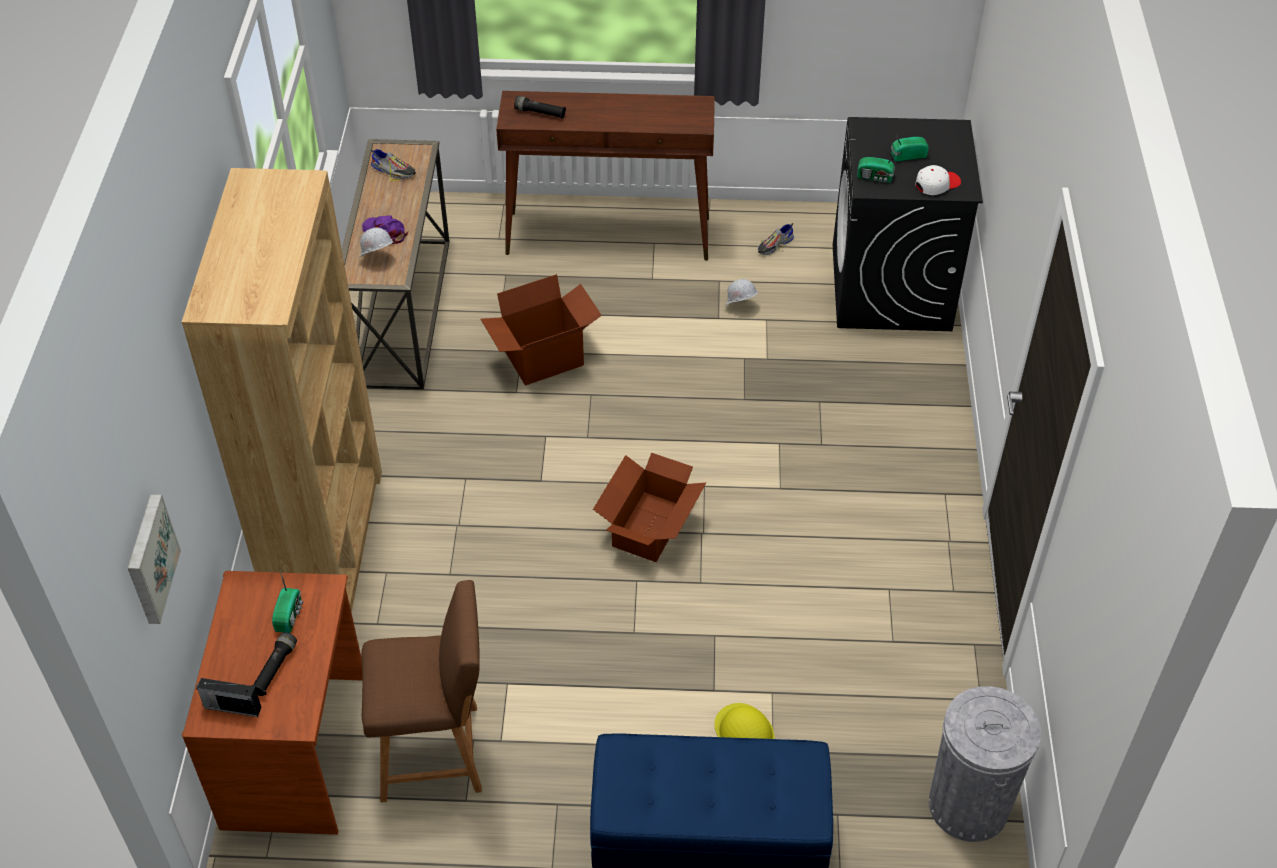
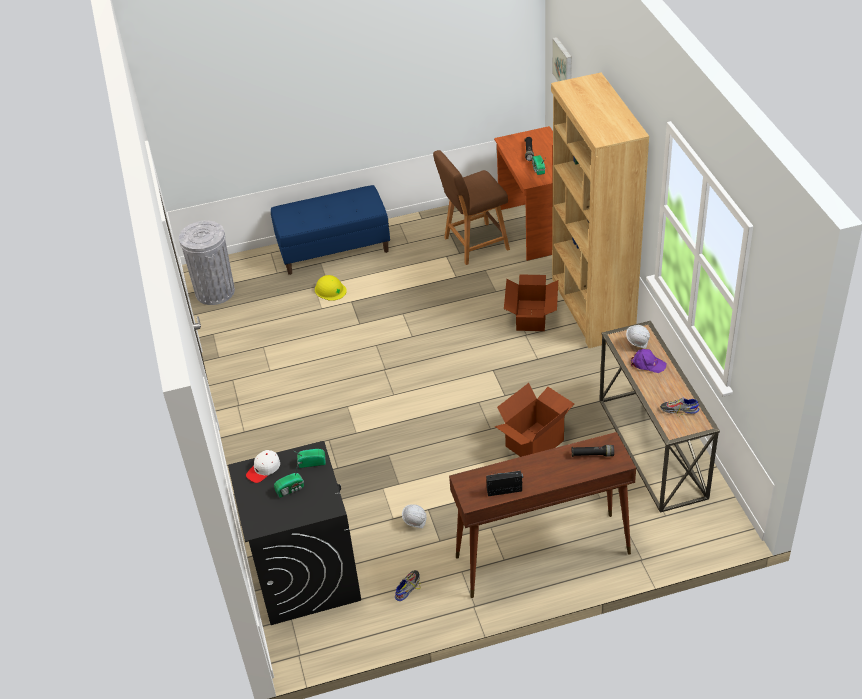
camera: 165 degrees right, 5 degrees down
(231, 707) = (537, 137): radio -> radio (505, 491)
(648, 527) = (417, 363): cardboard box -> cardboard box (532, 315)

